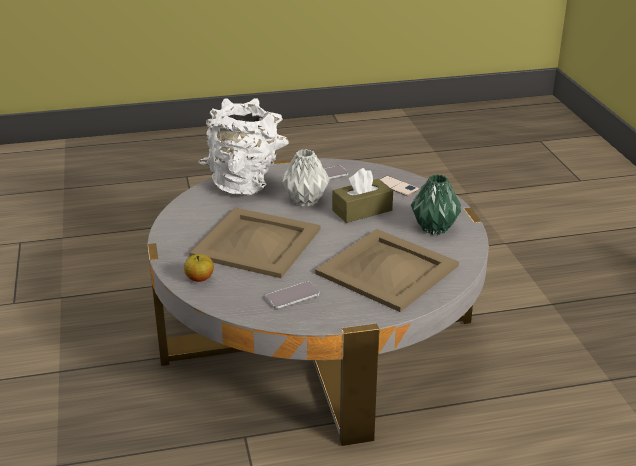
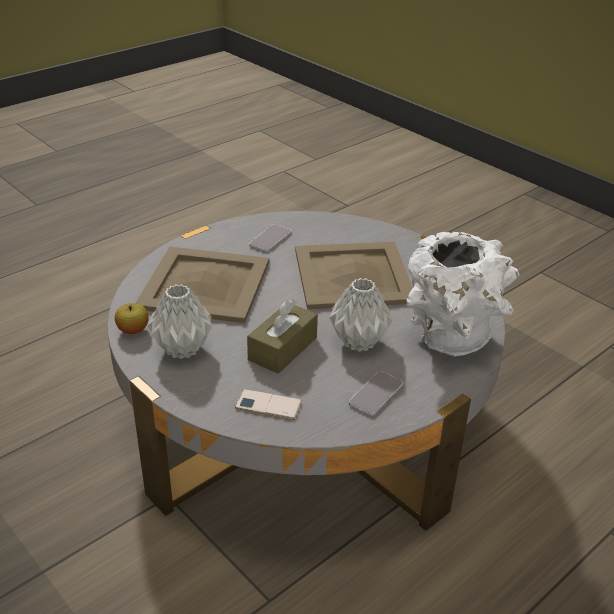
camera: 150 degrees right, 5 degrees up
(199, 279) = (361, 231): apple -> apple (133, 330)
(435, 228) = (181, 349): green vase -> grey vase

